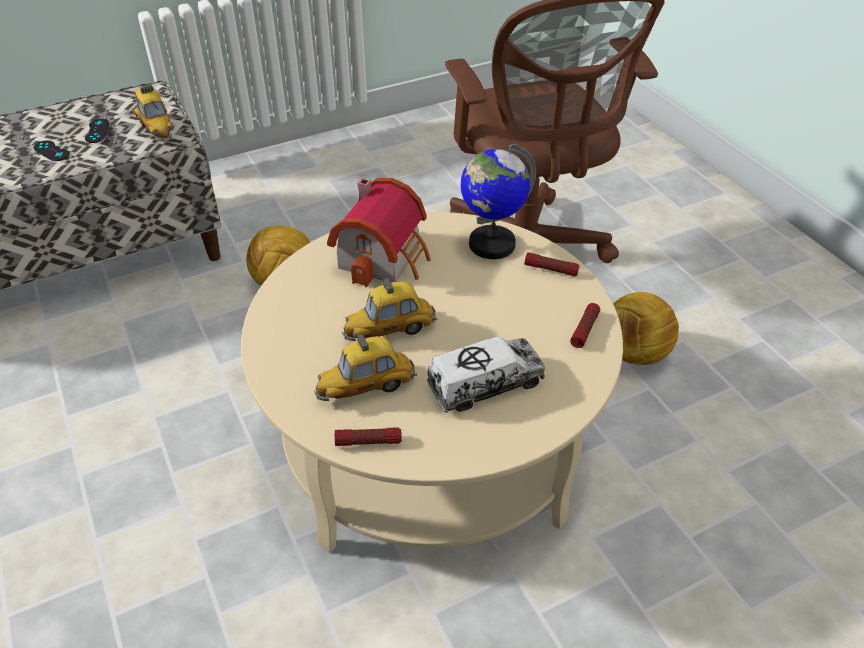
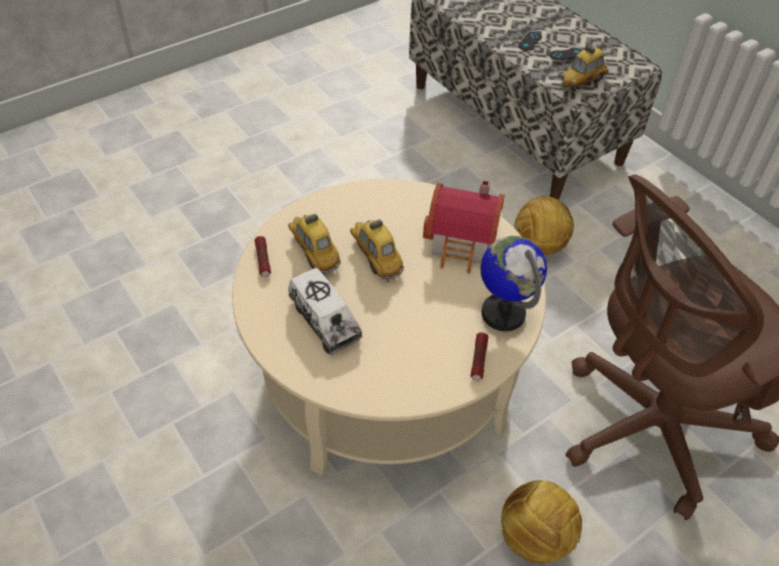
camera: 80 degrees right, 5 degrees up
(584, 330) = (400, 387): flashlight -> none

